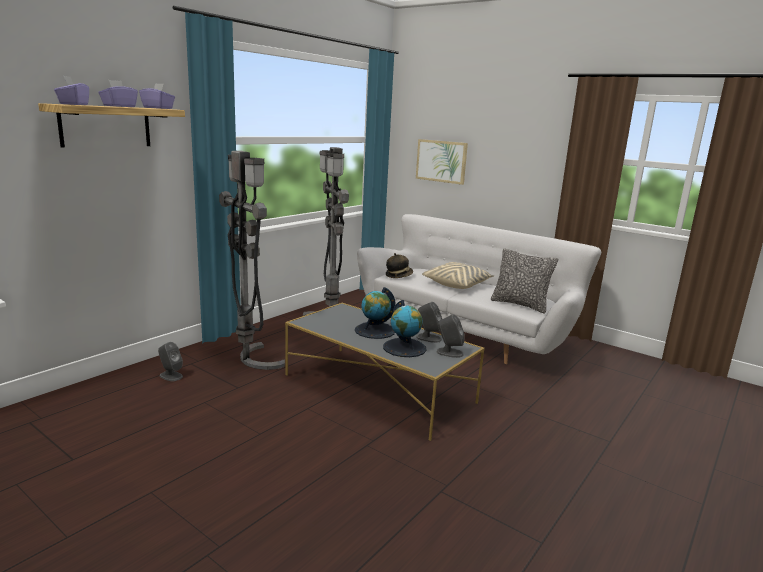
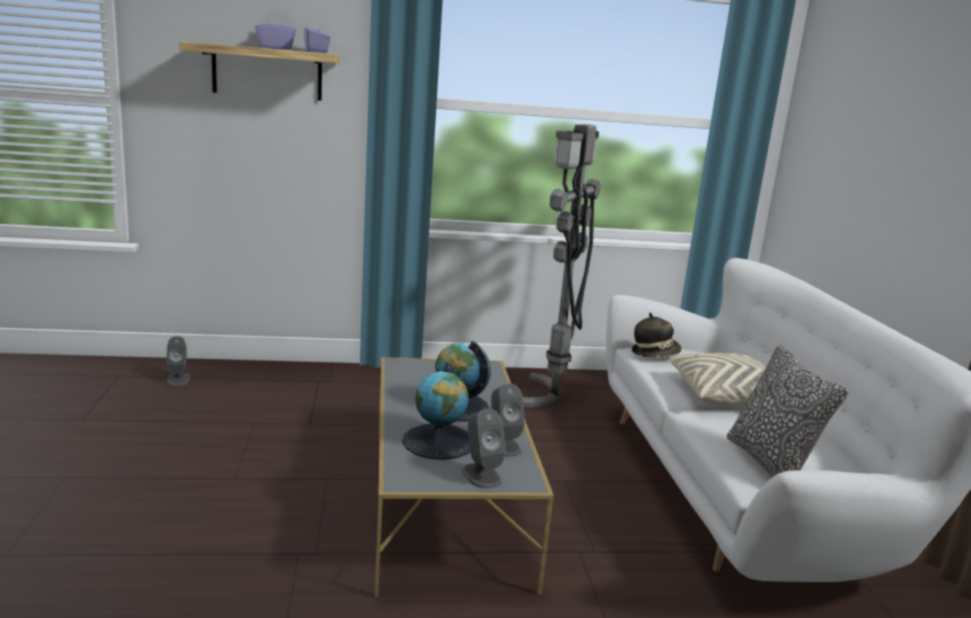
camera: 45 degrees right, 0 degrees up
(73, 104) = (214, 43): purple tissue box -> none
(171, 376) = (279, 385): grey speaker -> grey speaker (178, 379)
(250, 361) = (374, 403): grey floor lamp -> none
(441, 161) = (841, 173): picture -> none

